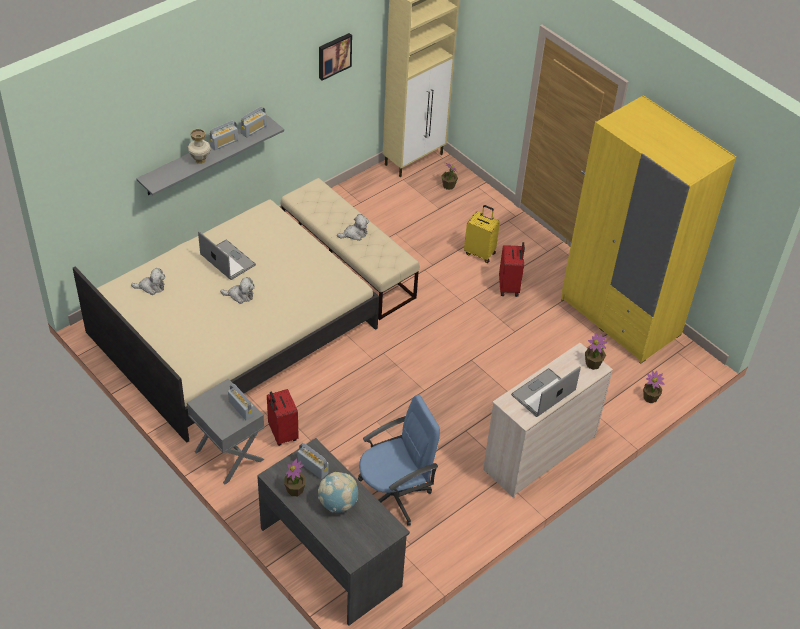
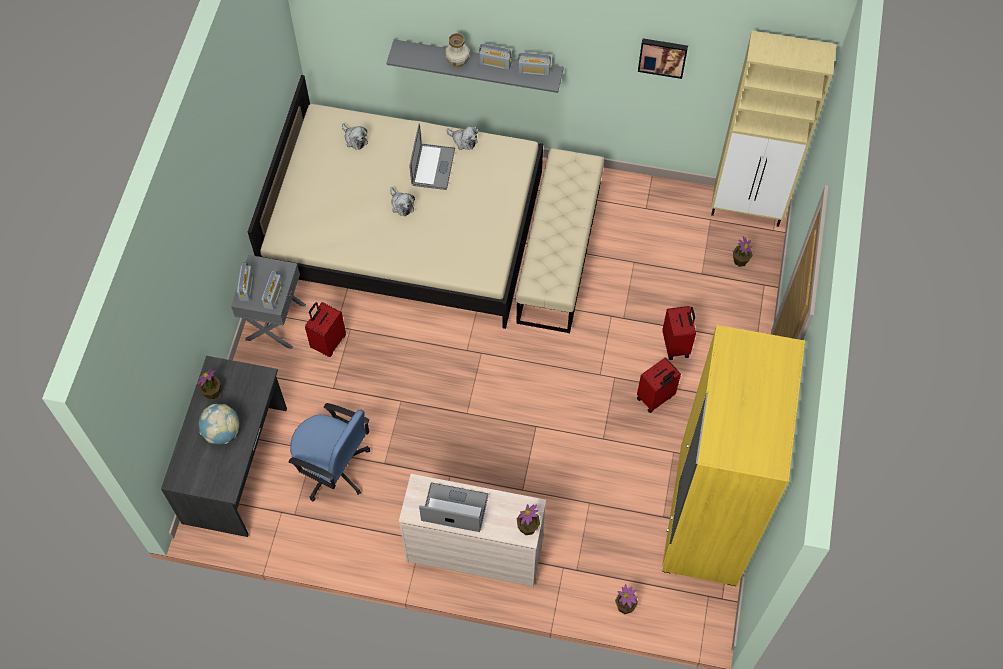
camera: 55 degrees right, 15 degrees up
(313, 467) = (244, 388): radio -> radio (246, 287)
(354, 234) = (557, 233): plush toy -> plush toy (463, 140)
(480, 253) = (676, 345): yellow suitcase -> red suitcase

